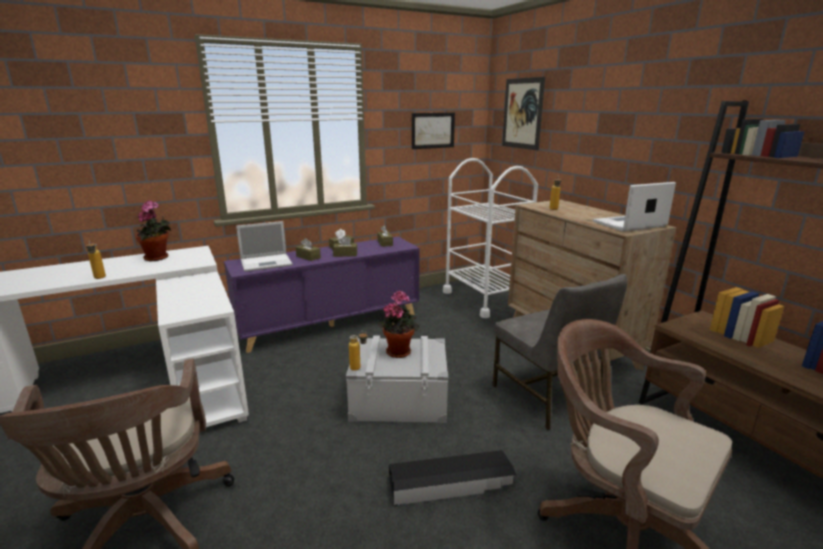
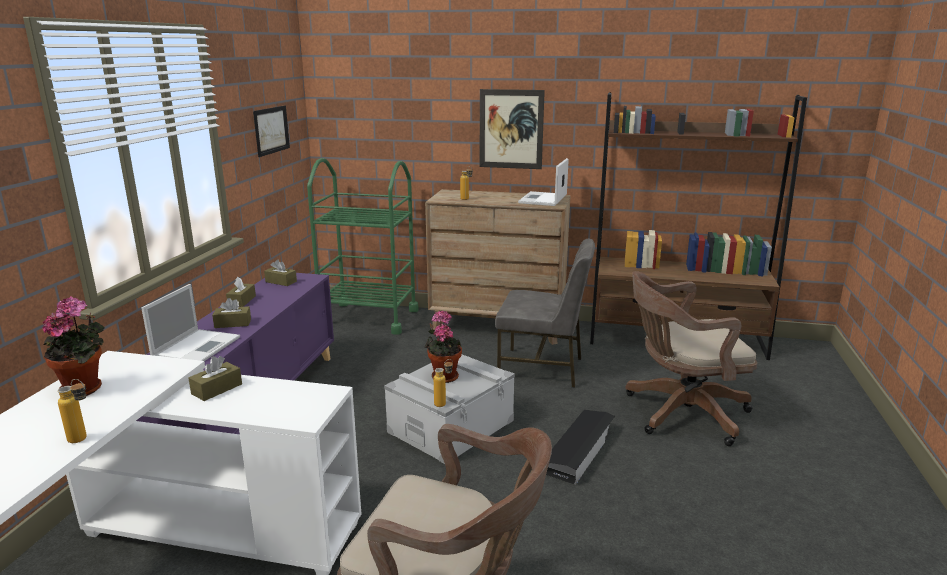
camera: 50 degrees left, 0 degrees up
(345, 254) = (269, 306): brown tissue box -> brown tissue box (217, 389)
(484, 299) = (368, 318): white cart -> green cart
(522, 113) = (368, 103): picture -> picture (511, 129)

